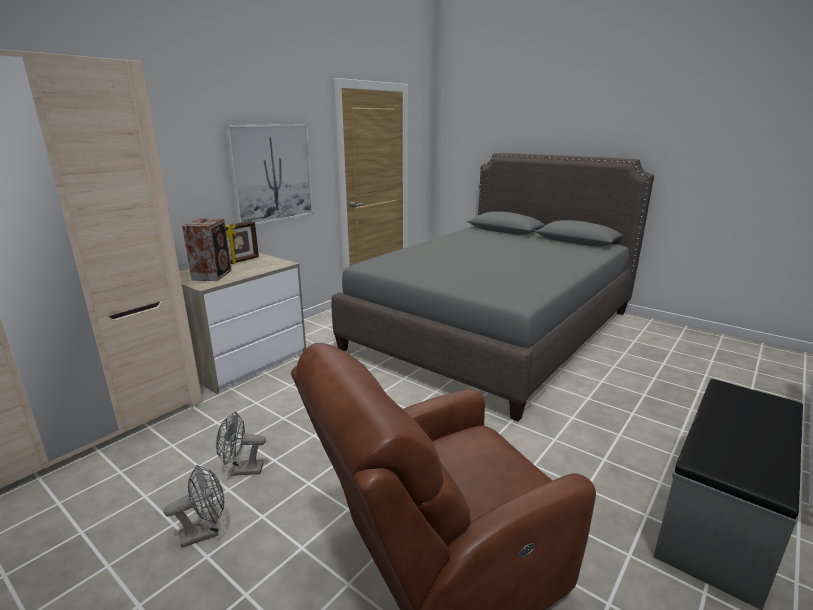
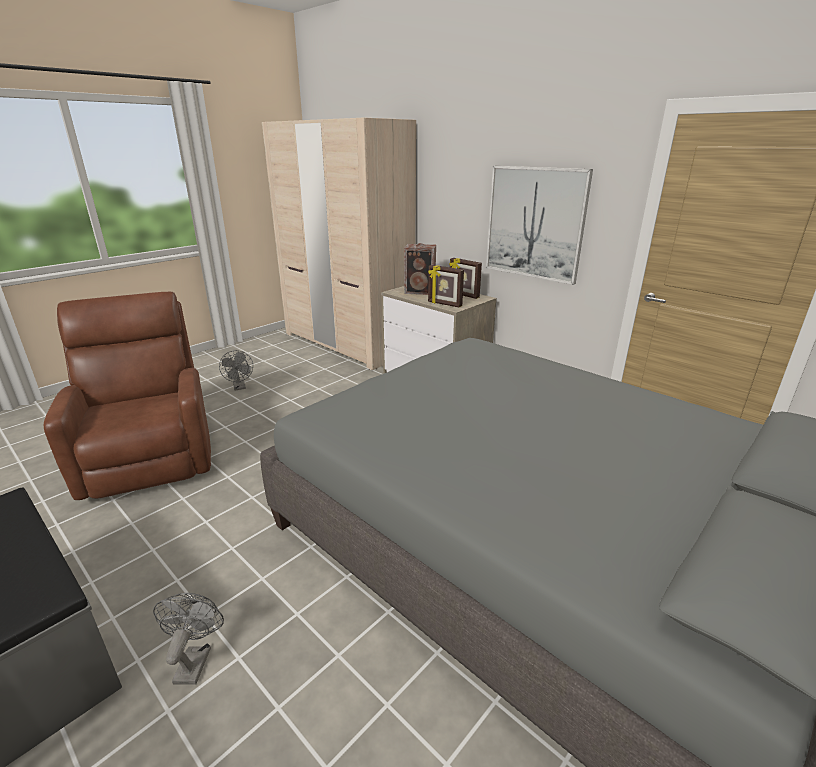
camera: 95 degrees right, 5 degrees up
(242, 470) = (286, 391): grey fan -> grey fan (195, 659)
(270, 266) = (444, 304): none -> picture frame

